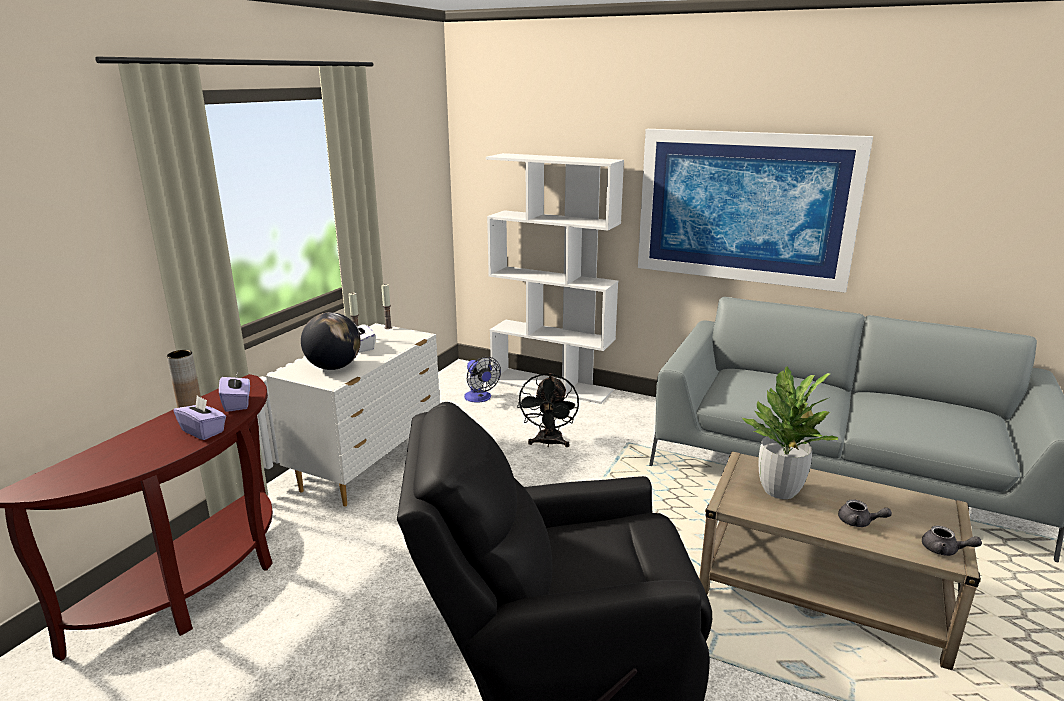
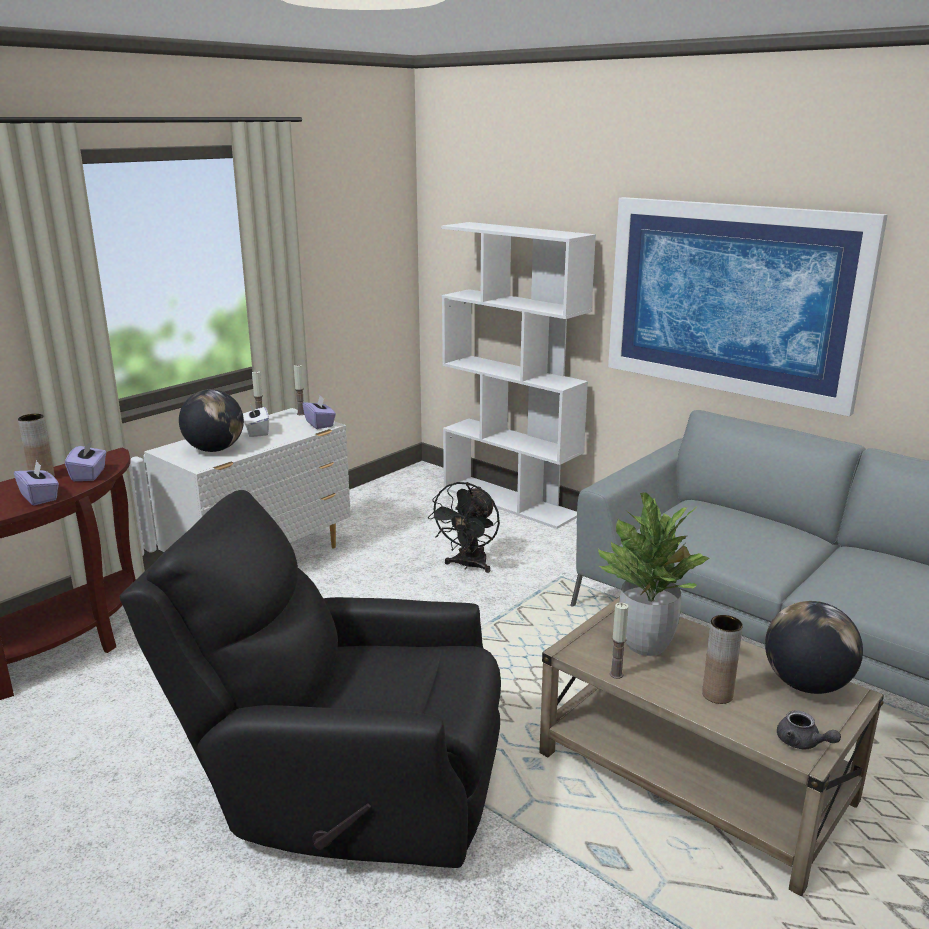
camera: 15 degrees right, 0 degrees up
(412, 335) = (320, 424): none -> purple tissue box
(480, 398) = (420, 507): fan -> none
(775, 518) = (616, 674): none -> candle
(859, 522) = (717, 695): grey teapot -> brown vase
(912, 503) = (806, 684): none -> globe

